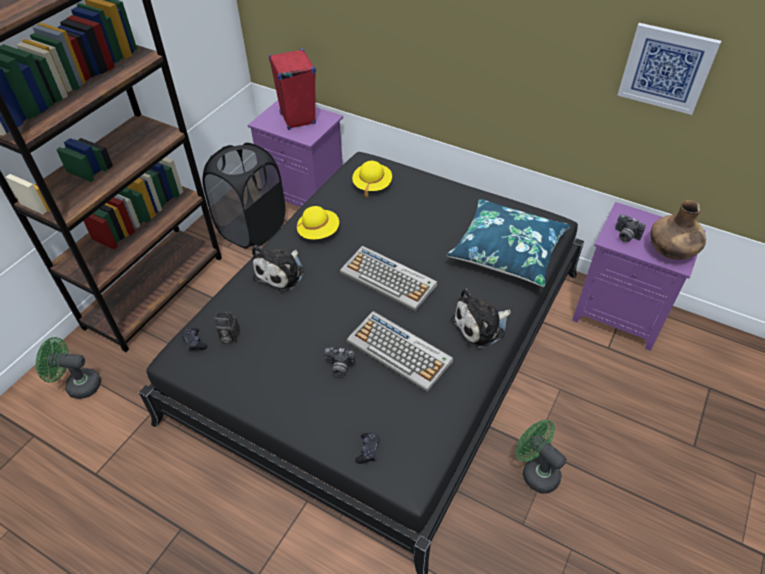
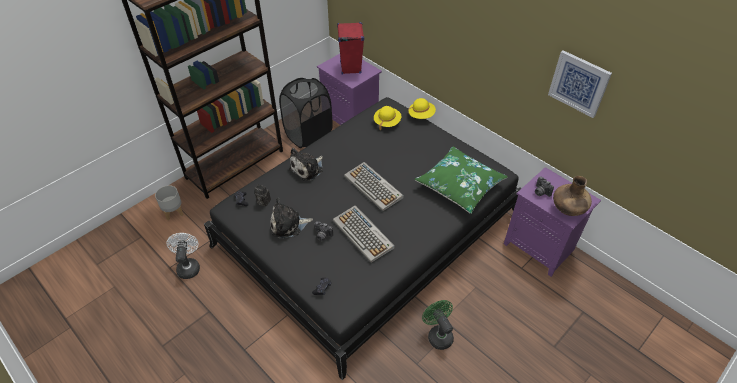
camera: 15 degrees right, 0 degrees up
(78, 385) = (174, 212): green fan -> grey planter
(126, 464) = (188, 266): none -> white fan
(318, 232) = (340, 147): yellow hat -> yellow hat (421, 115)
(481, 326) = (422, 230): plush toy -> plush toy (288, 225)
(507, 251) = (460, 185): blue pillow -> green pillow

